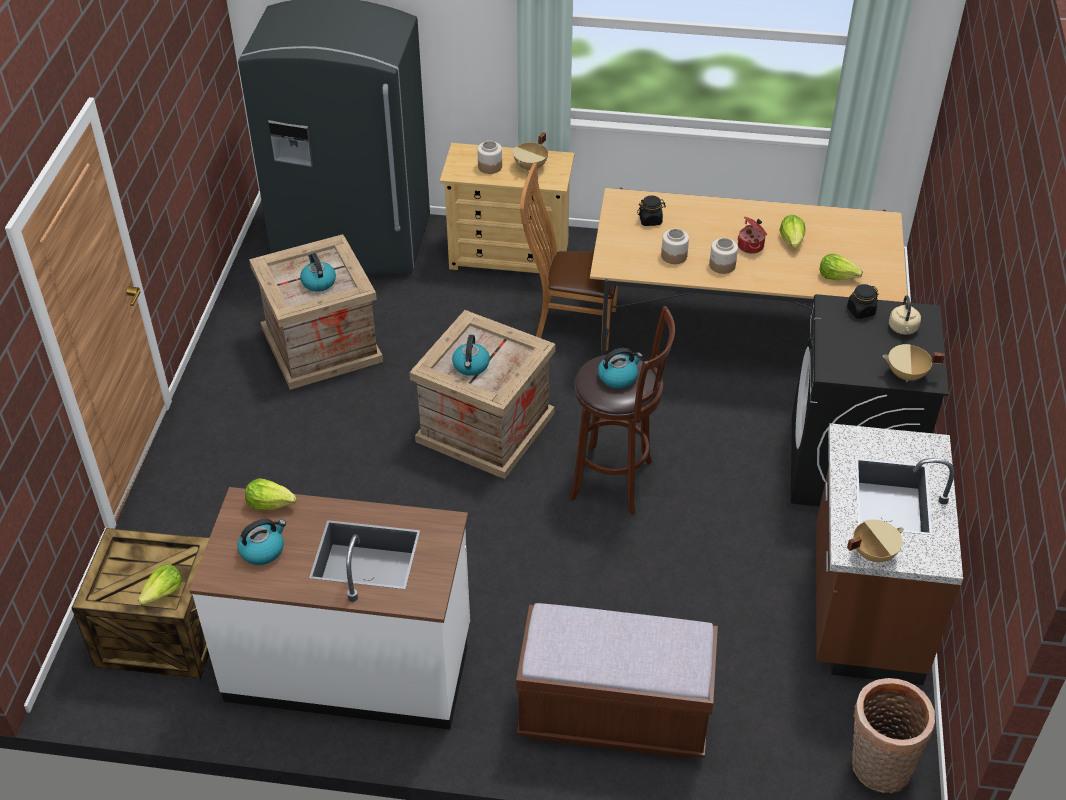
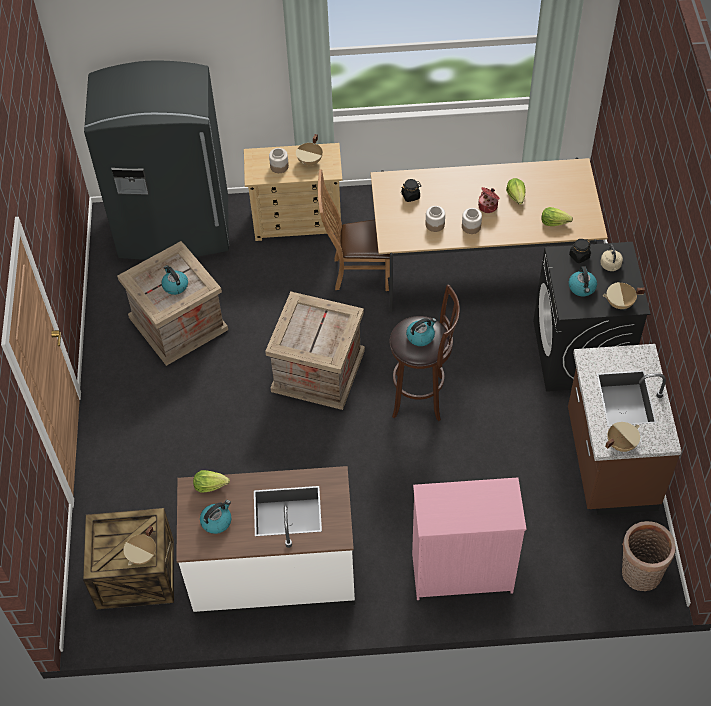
camera: 10 degrees left, 10 degrees up
(163, 593) = (143, 555): lettuce -> beige cooking pot
(471, 366) = (307, 337): kettle -> kettle (582, 288)
(613, 715) = (461, 572): brown bench -> pink dresser

